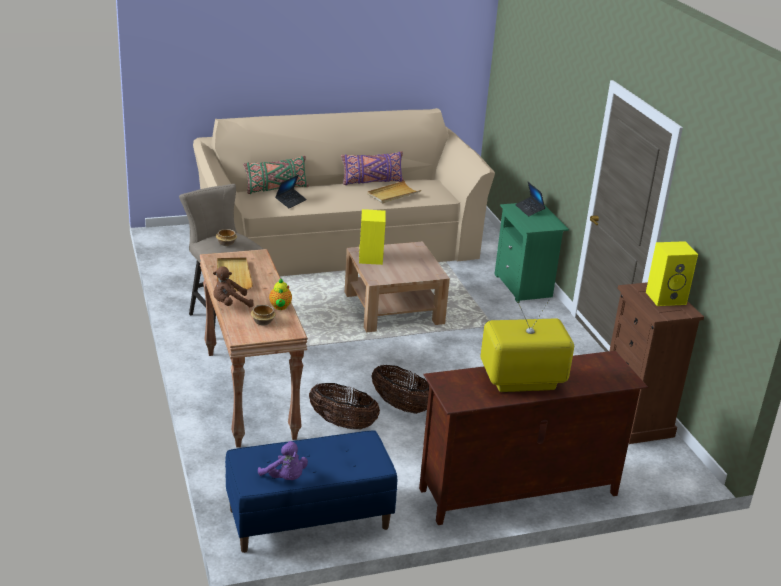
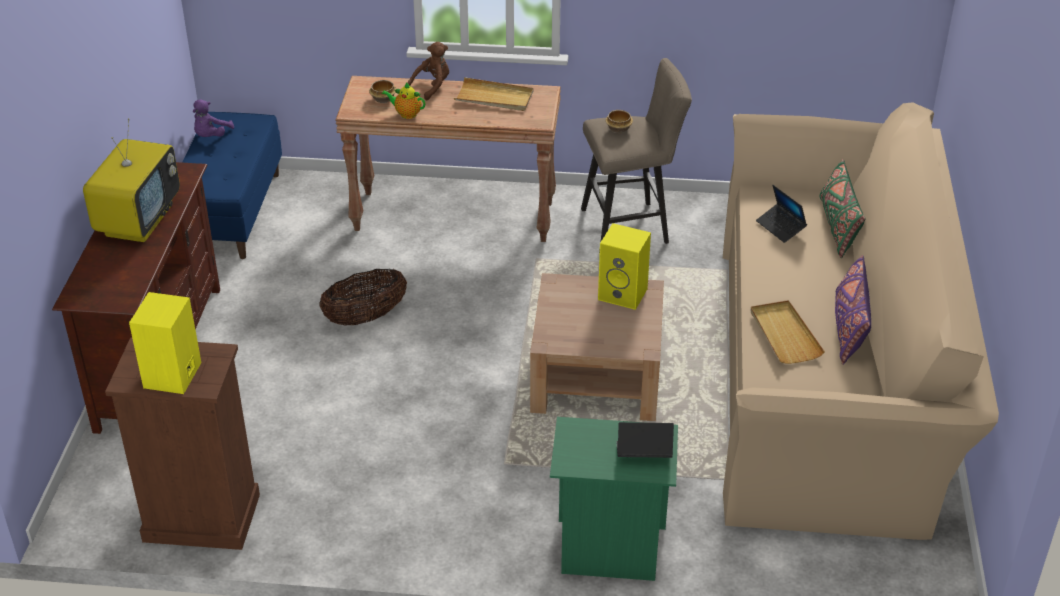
camera: 115 degrees right, 10 degrees up
(230, 304) = (432, 87): brown plush toy -> brown plush toy turned 45 degrees clockwise
(285, 478) = (211, 136): purple plush toy -> purple plush toy turned 45 degrees counterclockwise
(342, 423) = (361, 267): basket -> none

